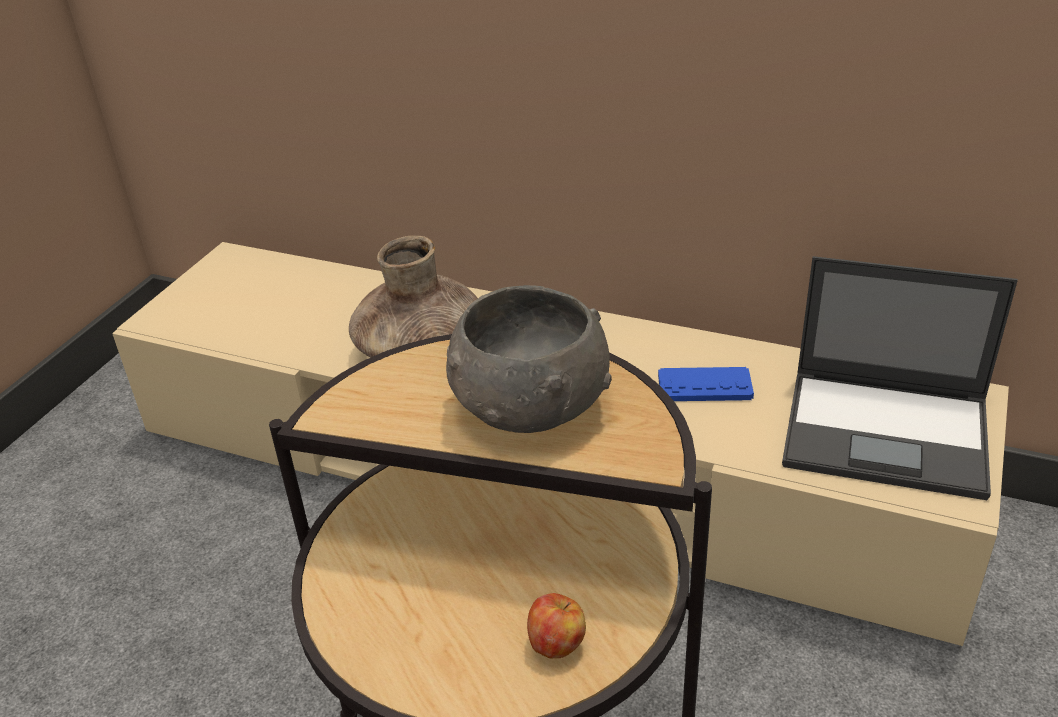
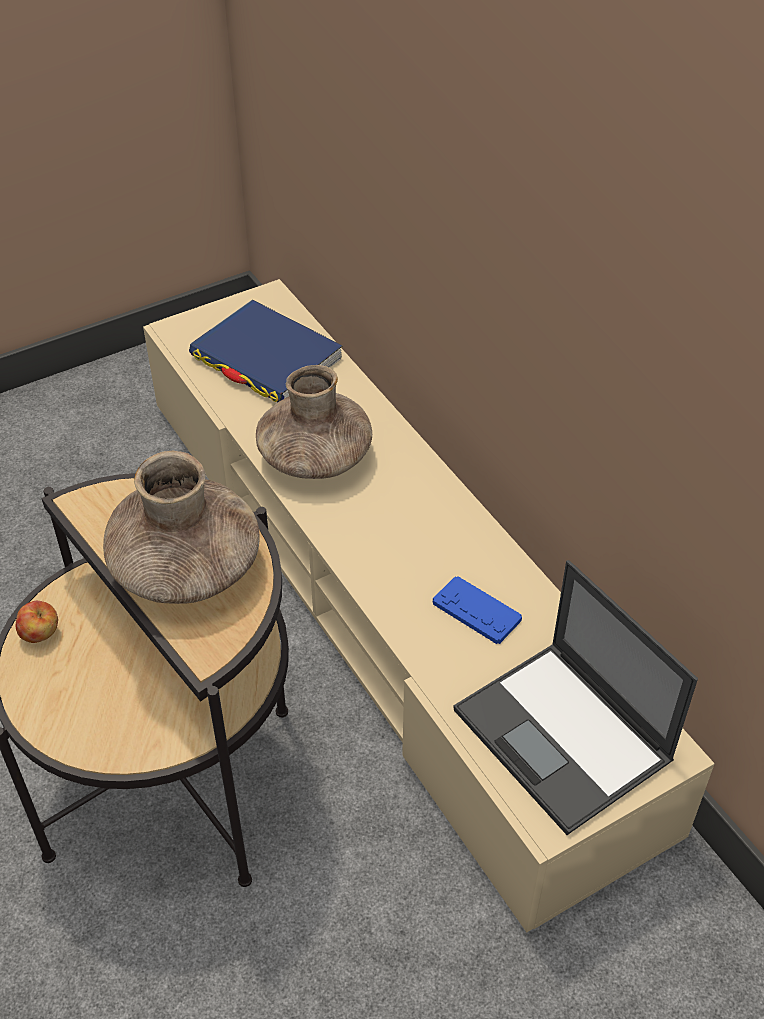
camera: 35 degrees right, 10 degrees up
(279, 301) = (266, 358): none -> blue book
(529, 405) = (187, 567): grey bowl -> brown vase
(556, 644) = (117, 730): apple -> apple (40, 634)

